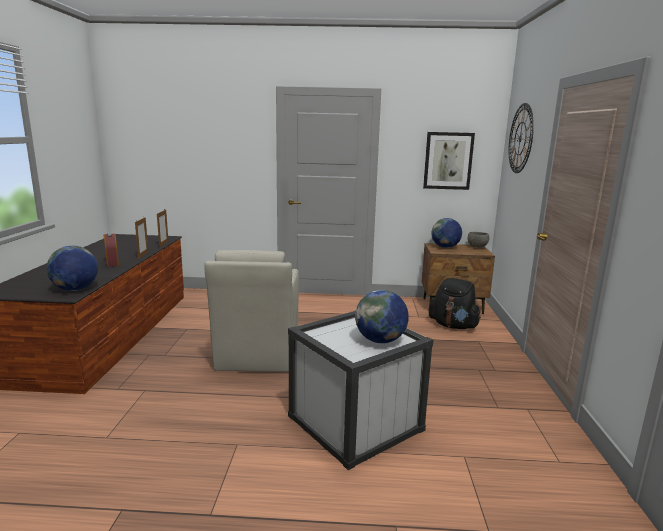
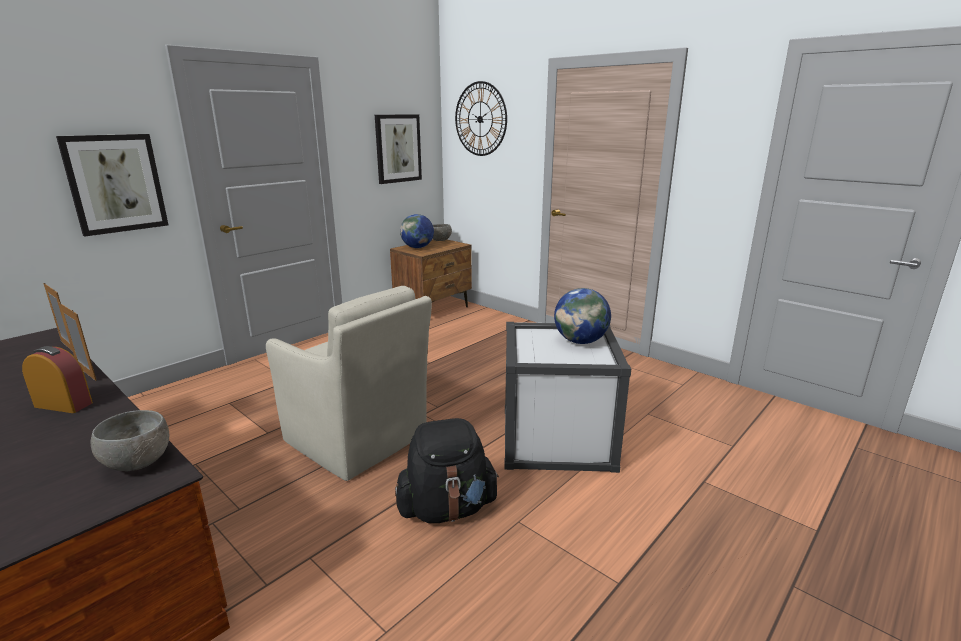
camera: 50 degrees left, 5 degrees up
(75, 289) = (138, 463): globe -> grey bowl
(235, 165) = (115, 183): none -> picture
(453, 326) = (466, 325): black backpack -> black backpack (447, 509)

